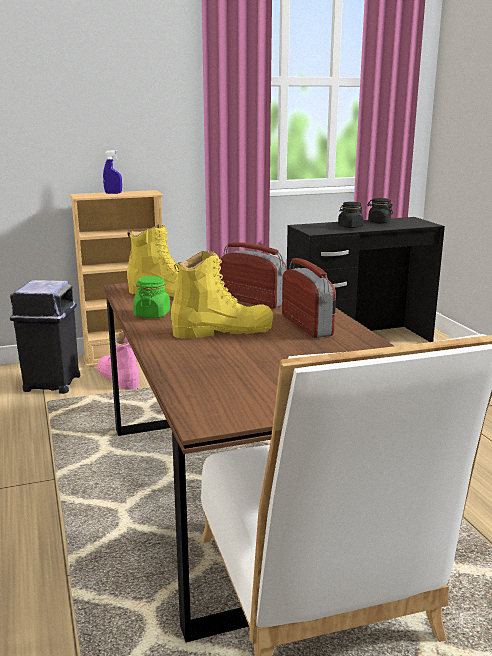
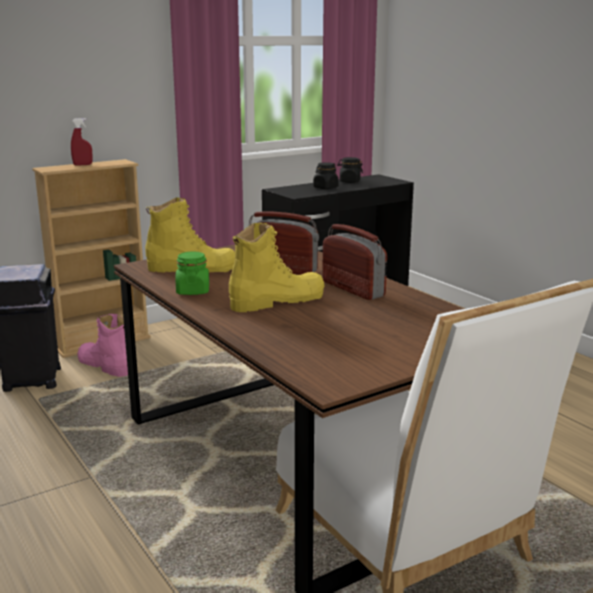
camera: 15 degrees left, 0 degrees up
(113, 193) = (83, 165): blue spray bottle -> red spray bottle

